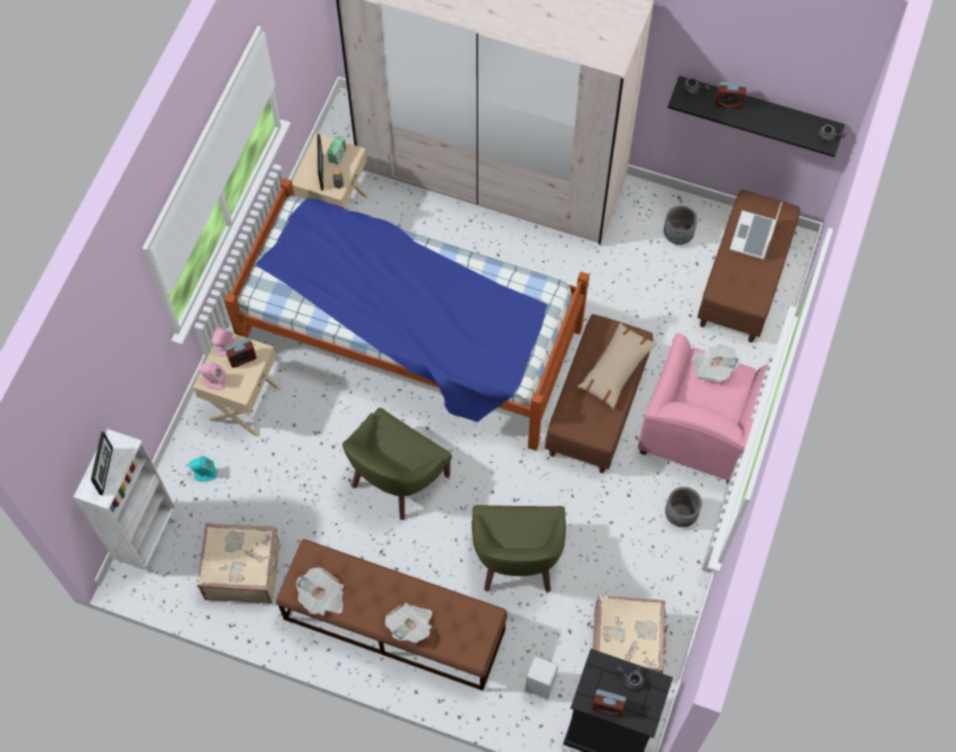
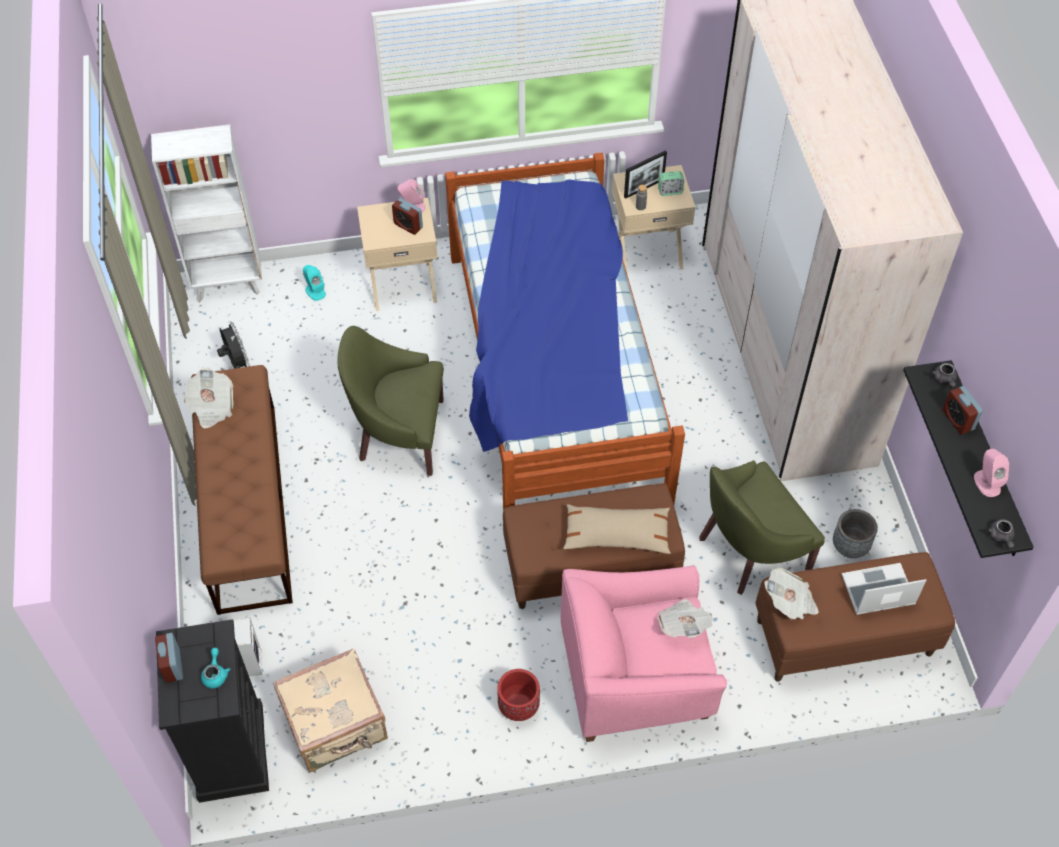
camera: 60 degrees right, 10 degrees down
(106, 471) = (187, 142): picture frame -> none
(215, 381) = (372, 218): pink speaker -> pink speaker (987, 482)
(242, 570) = (237, 364): beige suitcase -> black fan
(411, 626) = (219, 490): newspaper -> newspaper (790, 602)
(517, 560) = (374, 577): green armchair -> green armchair (749, 550)
(631, 679) = (215, 674): grey teapot -> turquoise teapot
(680, 514) = (518, 706): grey planter -> red planter

